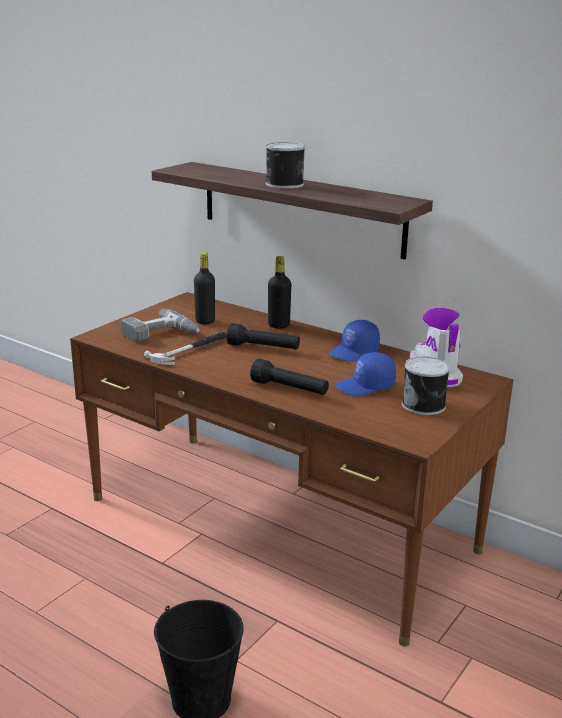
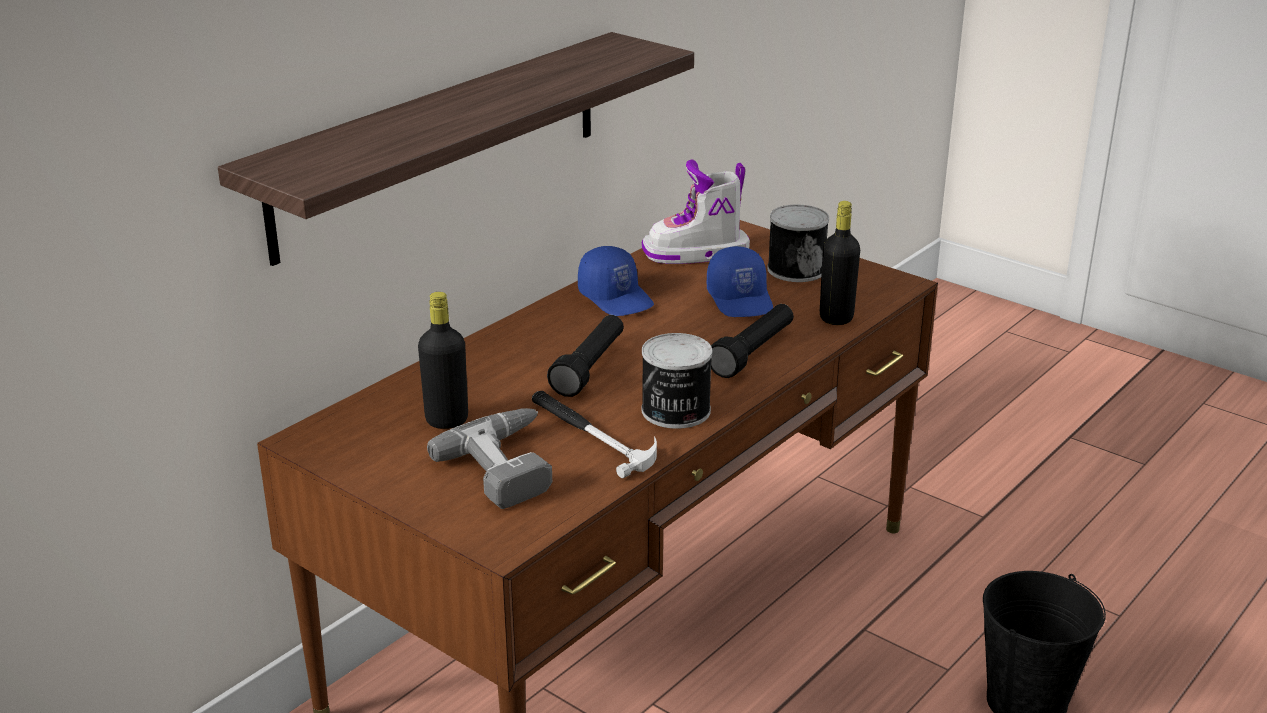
camera: 85 degrees left, 5 degrees up
(279, 325) = (488, 351): black bottle -> black bottle (836, 318)
(283, 184) = (483, 102): can -> can (675, 411)

